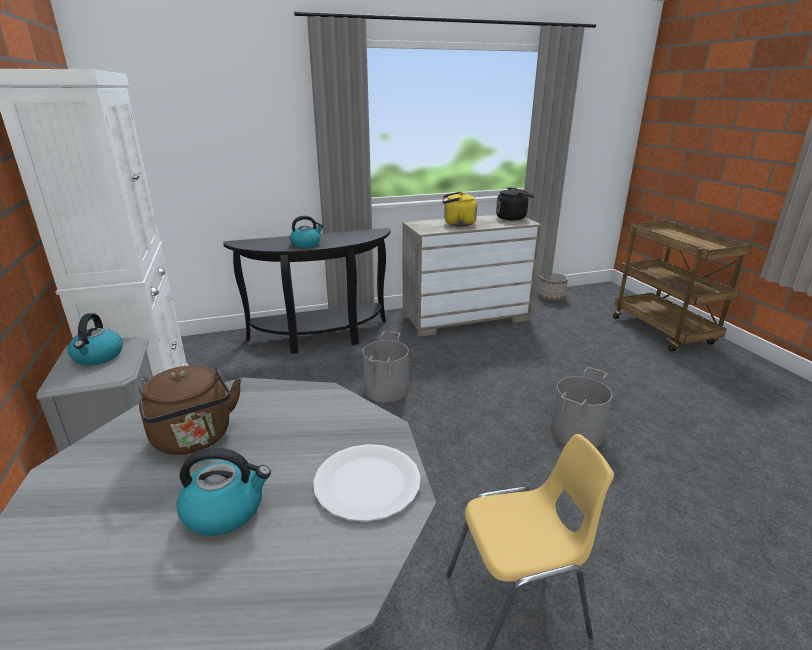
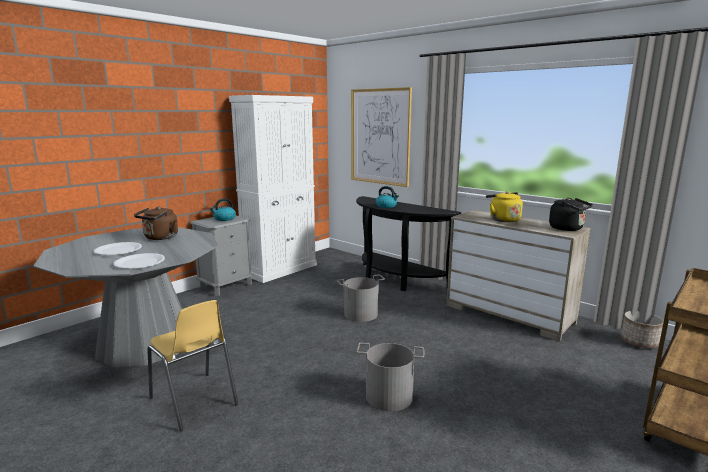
camera: 60 degrees right, 10 degrees down
(221, 143) = (380, 136): none -> picture
(225, 510) = (118, 250): kettle -> white plate

